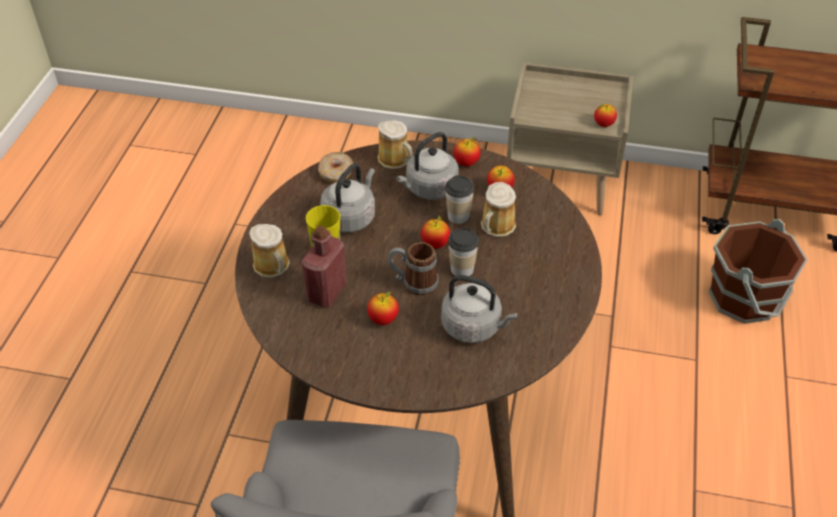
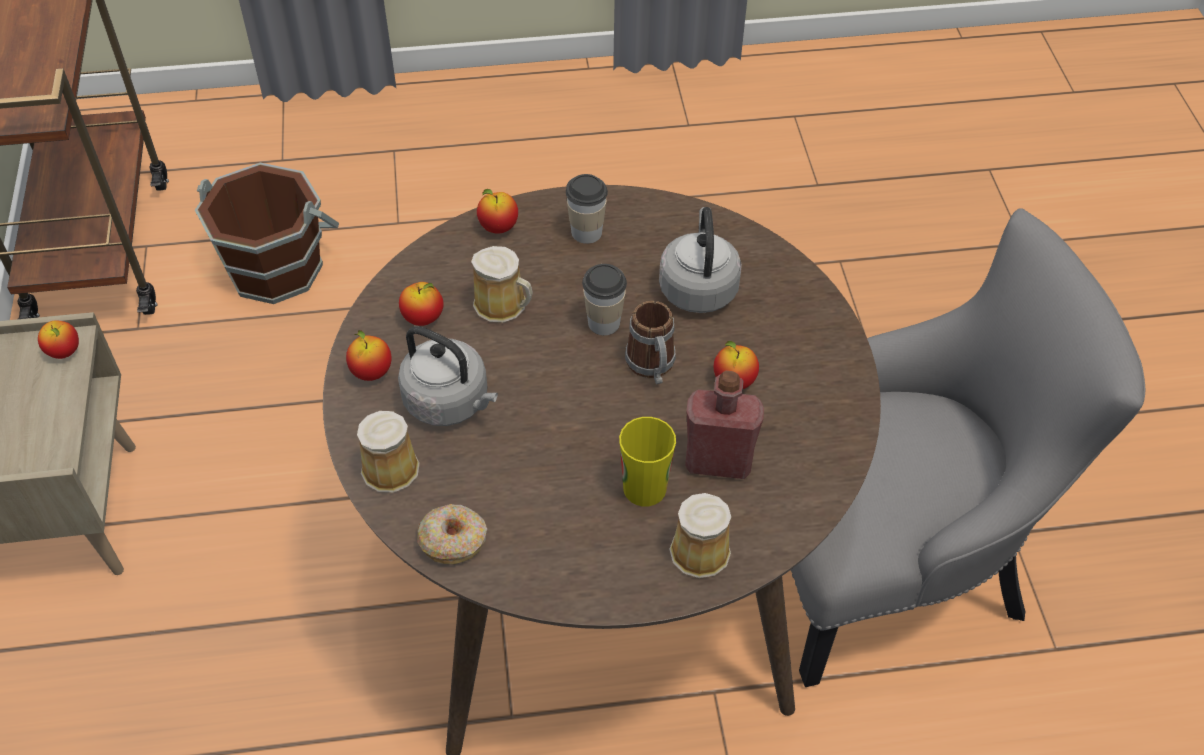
camera: 110 degrees left, 5 degrees up
(350, 217) = (552, 484): grey kettle -> none
(435, 244) = (567, 364): apple -> apple (498, 227)
(458, 216) = (498, 352): cup -> cup (586, 232)

